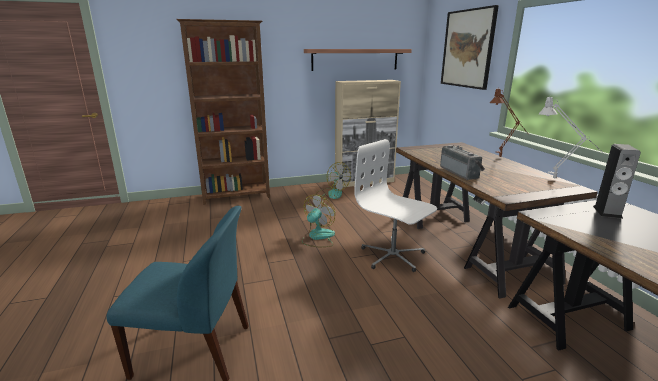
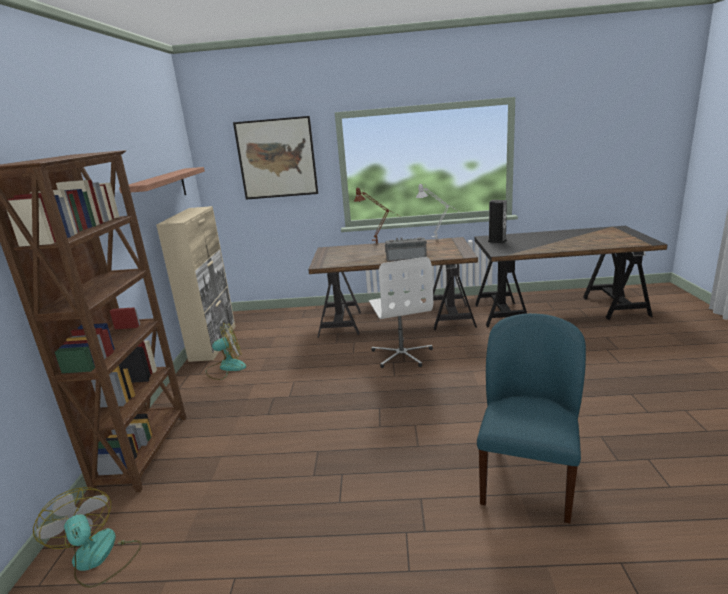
camera: 70 degrees left, 0 degrees up
(317, 237) = (340, 389): fan -> fan (98, 558)
(392, 256) = (402, 354): white office chair -> white office chair turned 75 degrees counterclockwise

